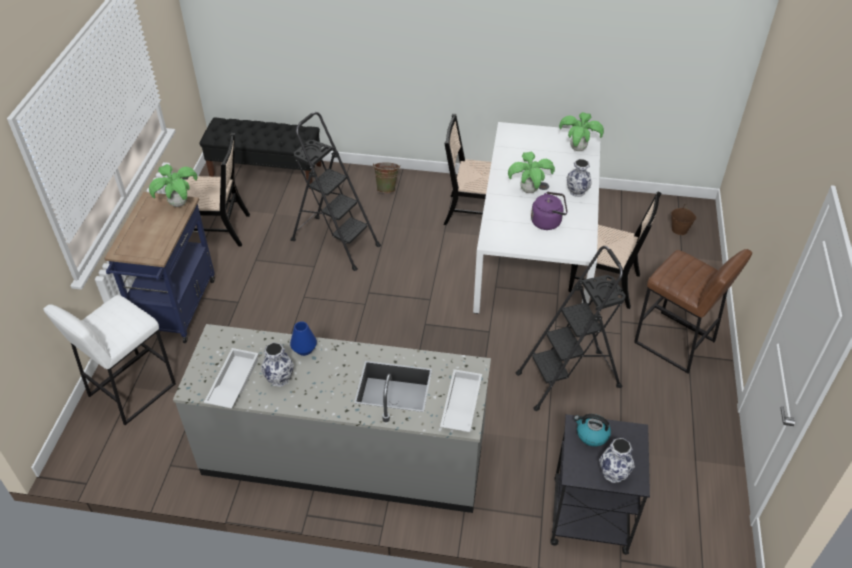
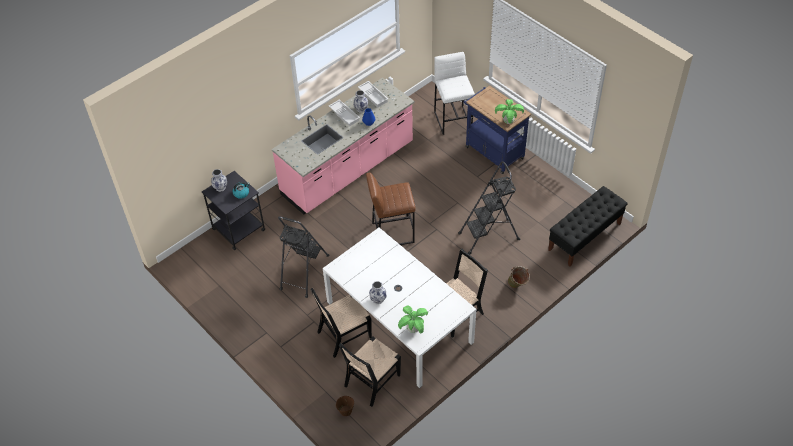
camera: 130 degrees right, 5 degrees up
(217, 230) = (545, 192): chair -> chair (372, 381)
(344, 455) = (348, 170): grey counter -> pink counter
(460, 404) = (292, 152): white tray -> white tray (345, 114)
(528, 190) = (400, 278): potted plant -> none
(548, 222) = (368, 269): purple kettle -> none
(675, 342) = (278, 334): brown stool -> brown stool (392, 233)

